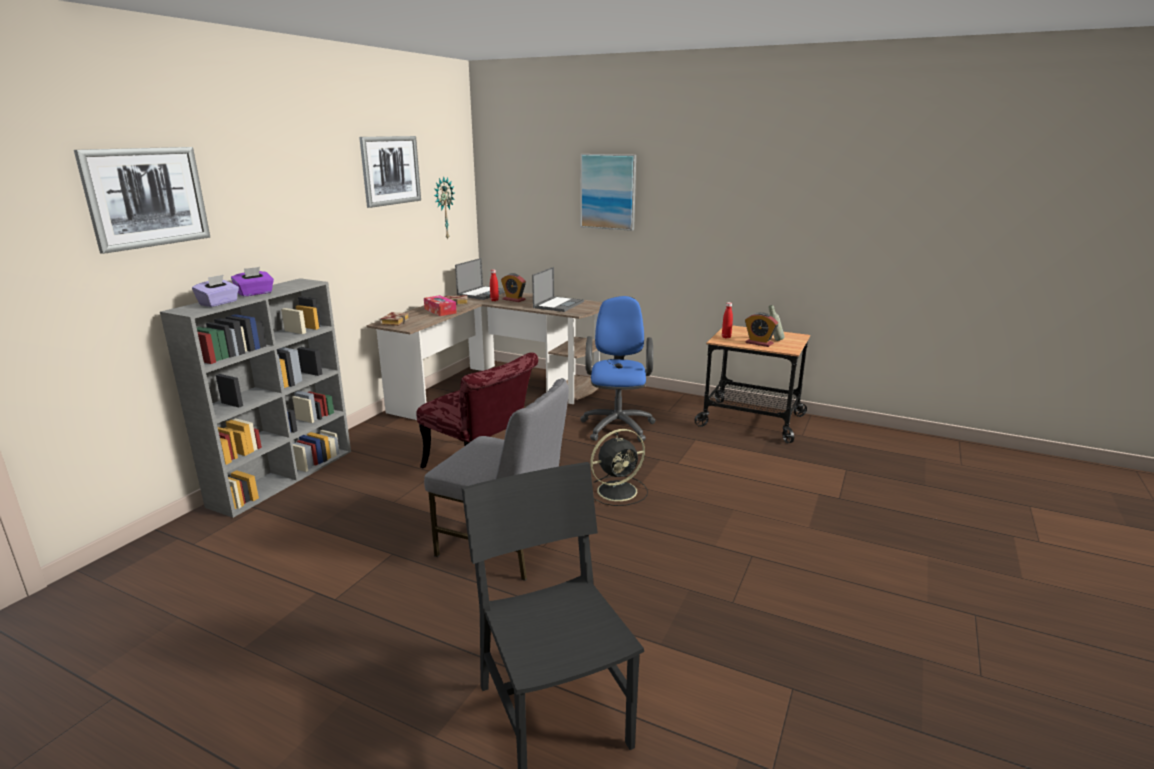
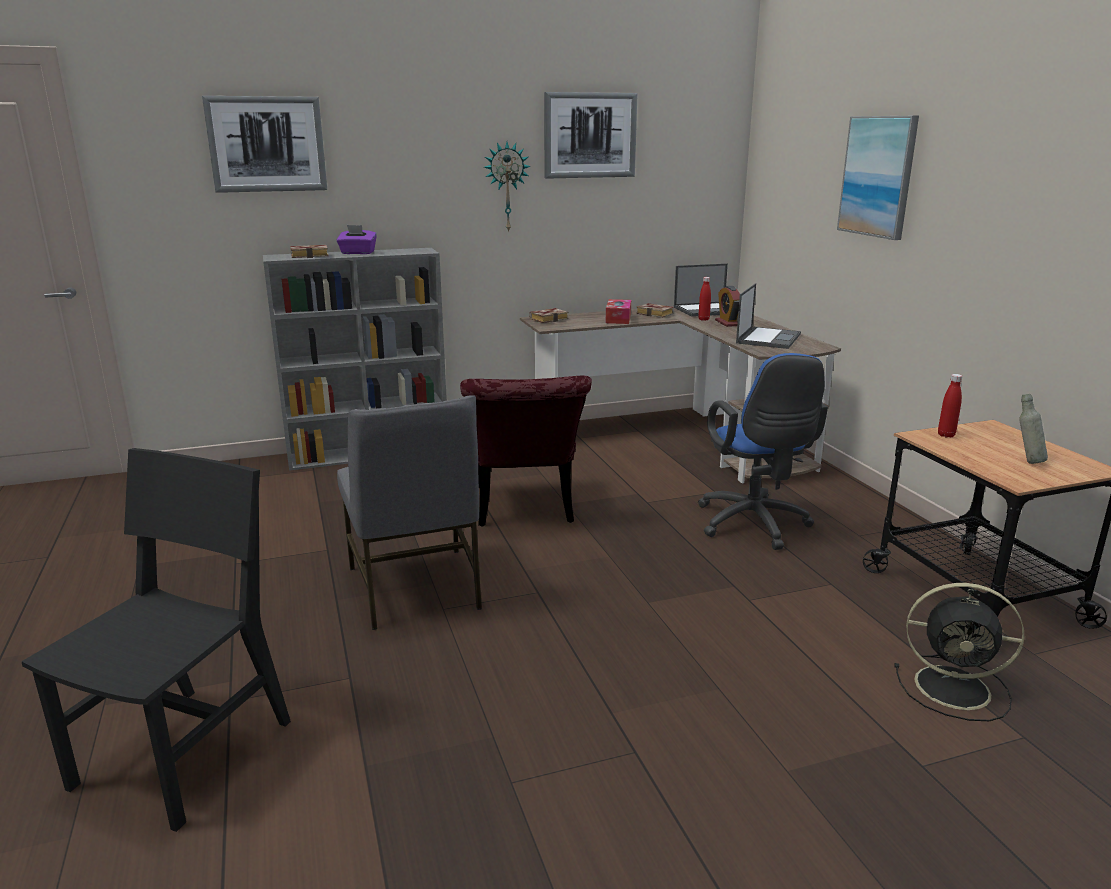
camera: 45 degrees right, 0 degrees up
(219, 303) = (311, 255): purple tissue box -> book
(443, 208) = (677, 190): wall clock -> wall clock (506, 187)
(558, 304) = (768, 338): laptop -> laptop turned 45 degrees counterclockwise
(617, 425) = (754, 526): blue office chair -> blue office chair turned 120 degrees clockwise
(618, 490) = (617, 595): black fan -> black fan (956, 688)
(759, 343) = (984, 457): alarm clock -> none

